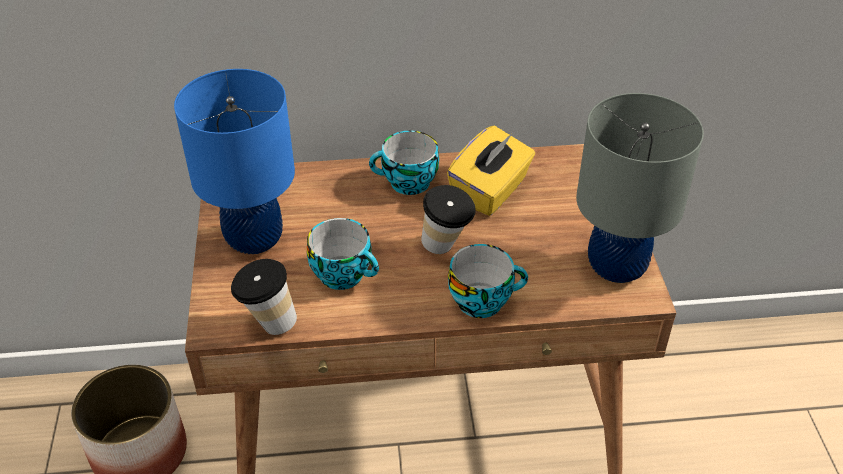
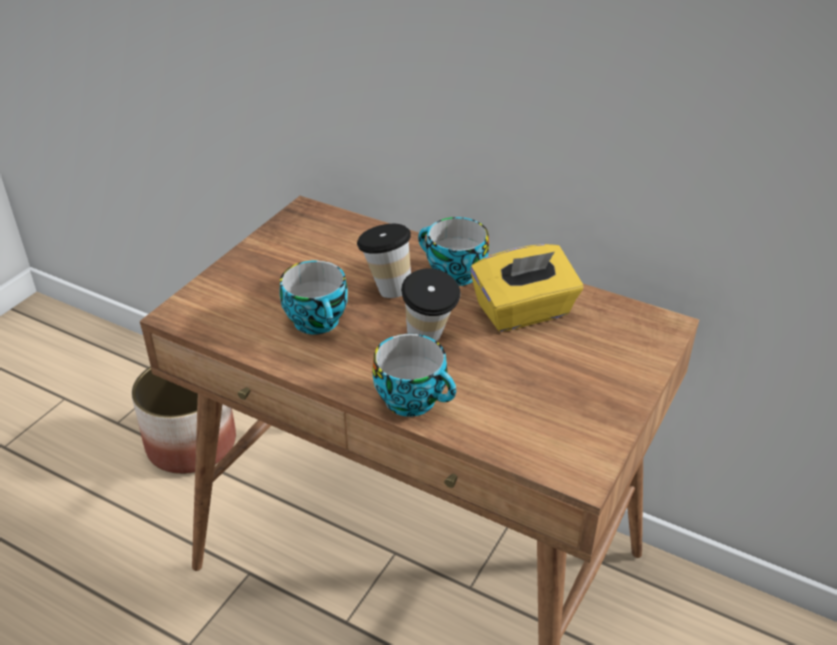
camera: 35 degrees right, 5 degrees down
(256, 239) = (280, 263): blue table lamp -> none
(268, 324) = (218, 331): cup -> cup (386, 288)
(616, 266) = (580, 433): grey table lamp -> none

